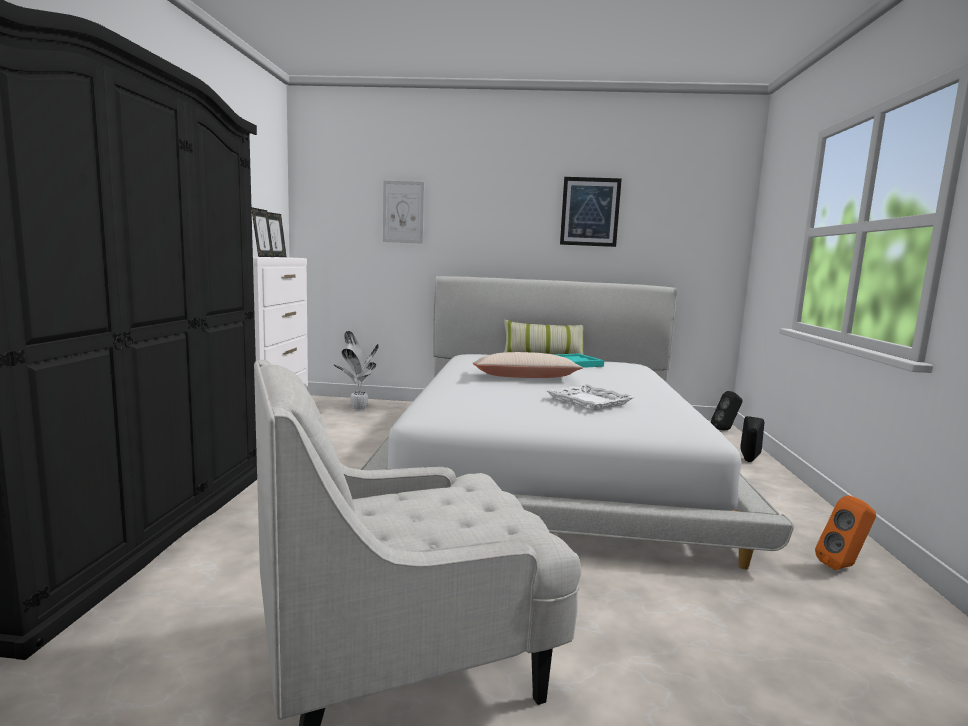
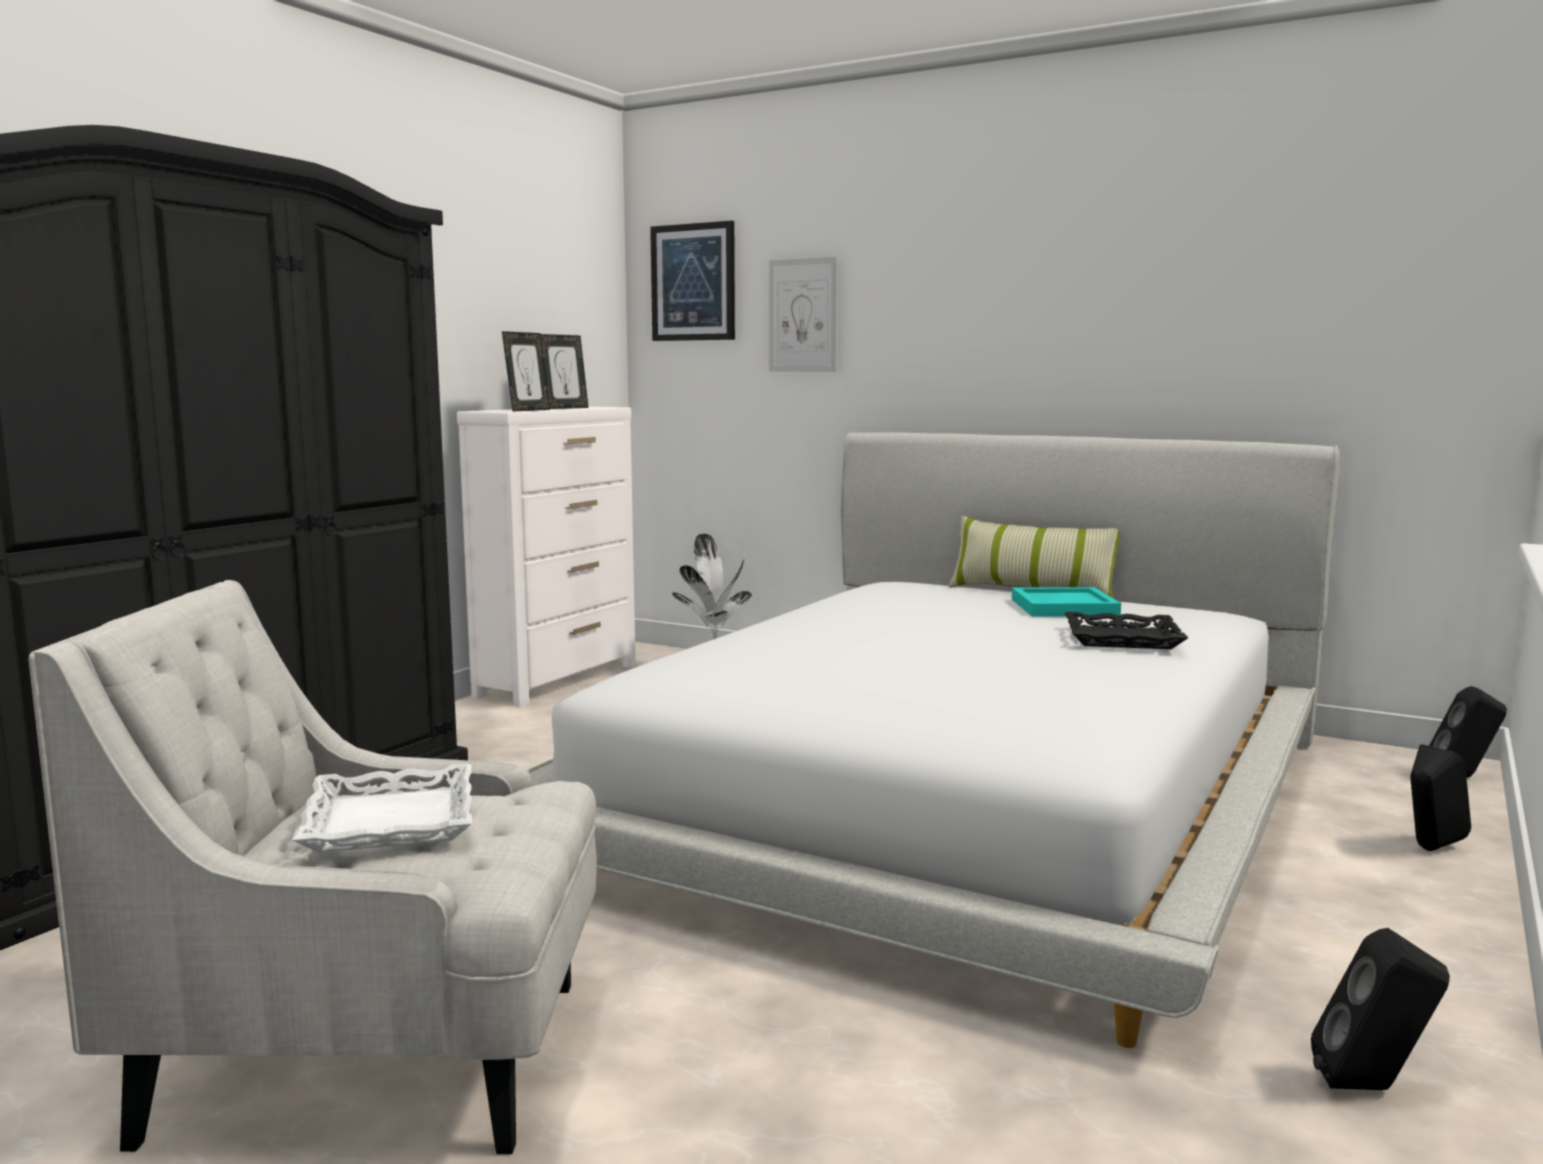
camera: 25 degrees right, 0 degrees up
(525, 377) = (903, 630): beige pillow -> none
(588, 402) = (941, 682): white tray -> white tray (389, 821)
(590, 212) = (1154, 291): picture -> picture (693, 282)
(624, 377) = (1122, 639): none -> black tray
(843, 566) = (1373, 1088): orange speaker -> black speaker

